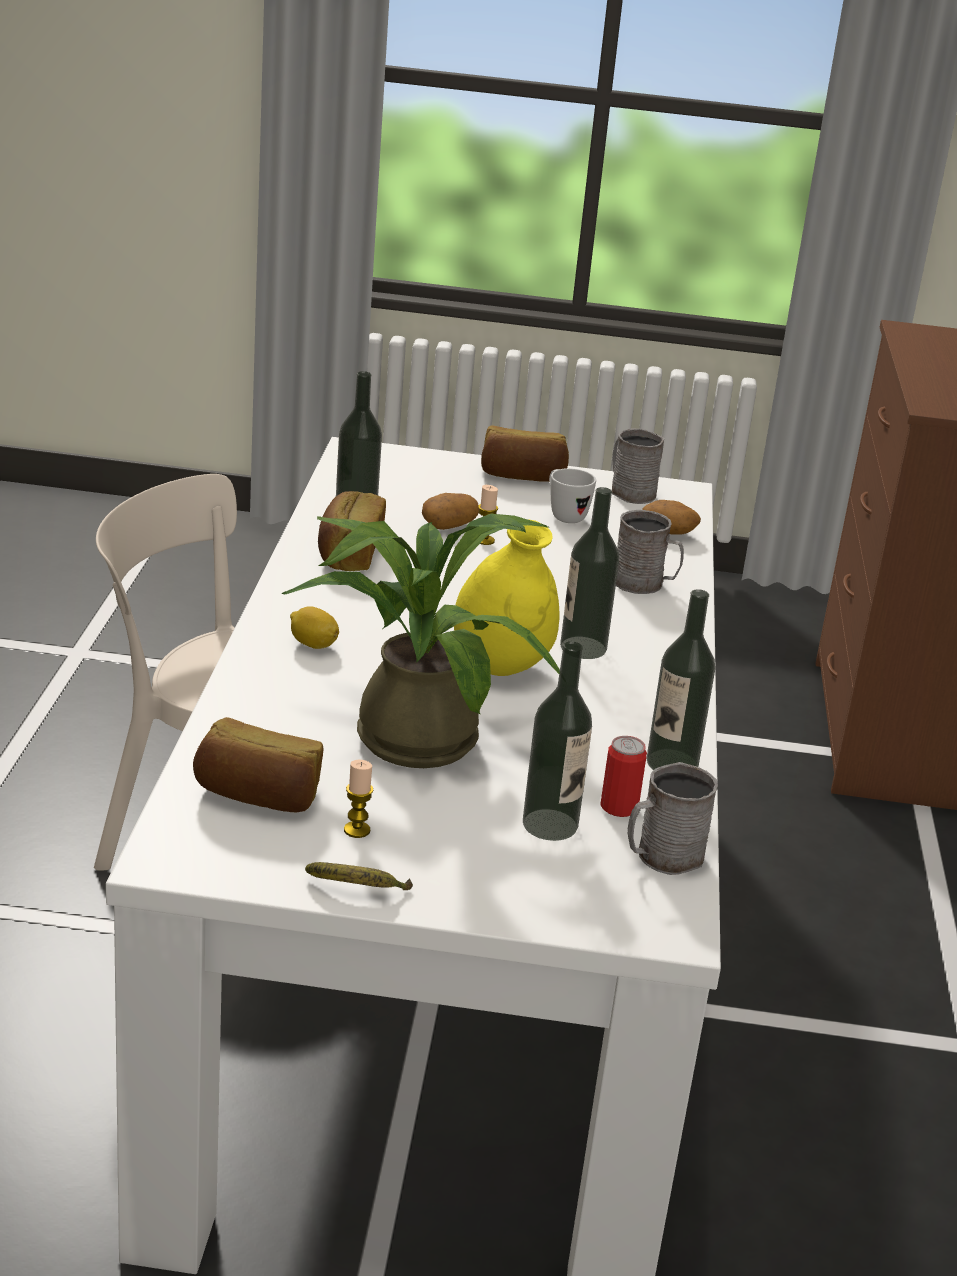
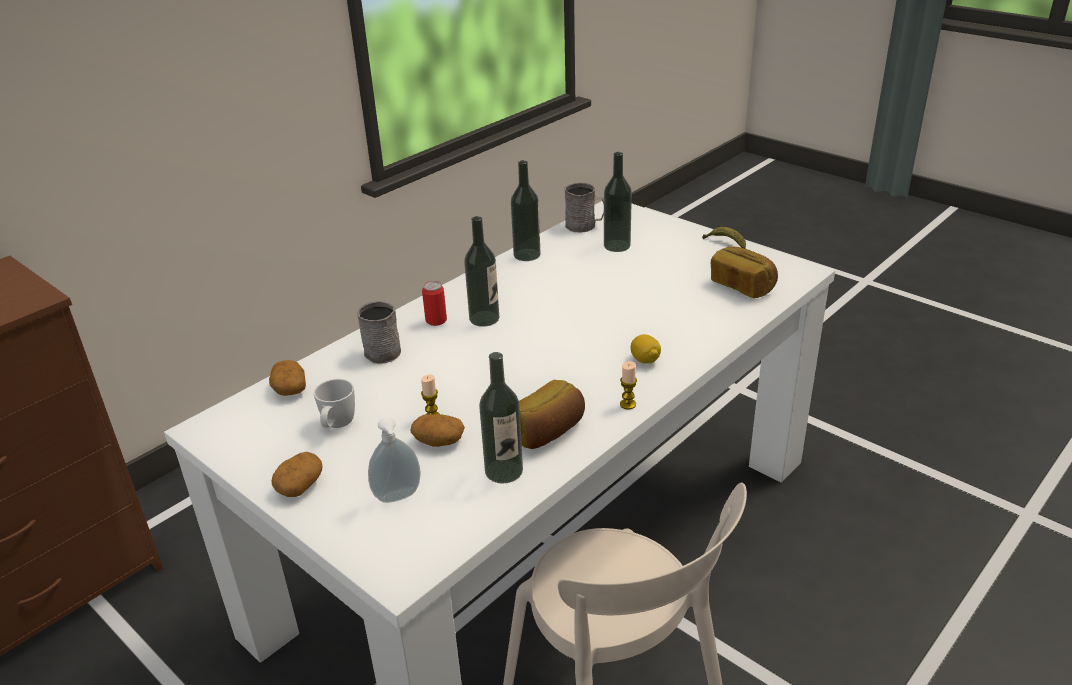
camera: 140 degrees left, 5 degrees up
(357, 830) = (706, 262): candle -> candle (628, 404)
(409, 732) = (639, 297): potted plant -> none
(425, 485) = (398, 497): none -> soap dispenser
(501, 667) = (547, 319): yellow vase -> none
(522, 476) = (300, 485): bread -> potato
(619, 807) = (577, 245): can -> can (436, 320)
(629, 491) = (245, 439): grey mug -> none

